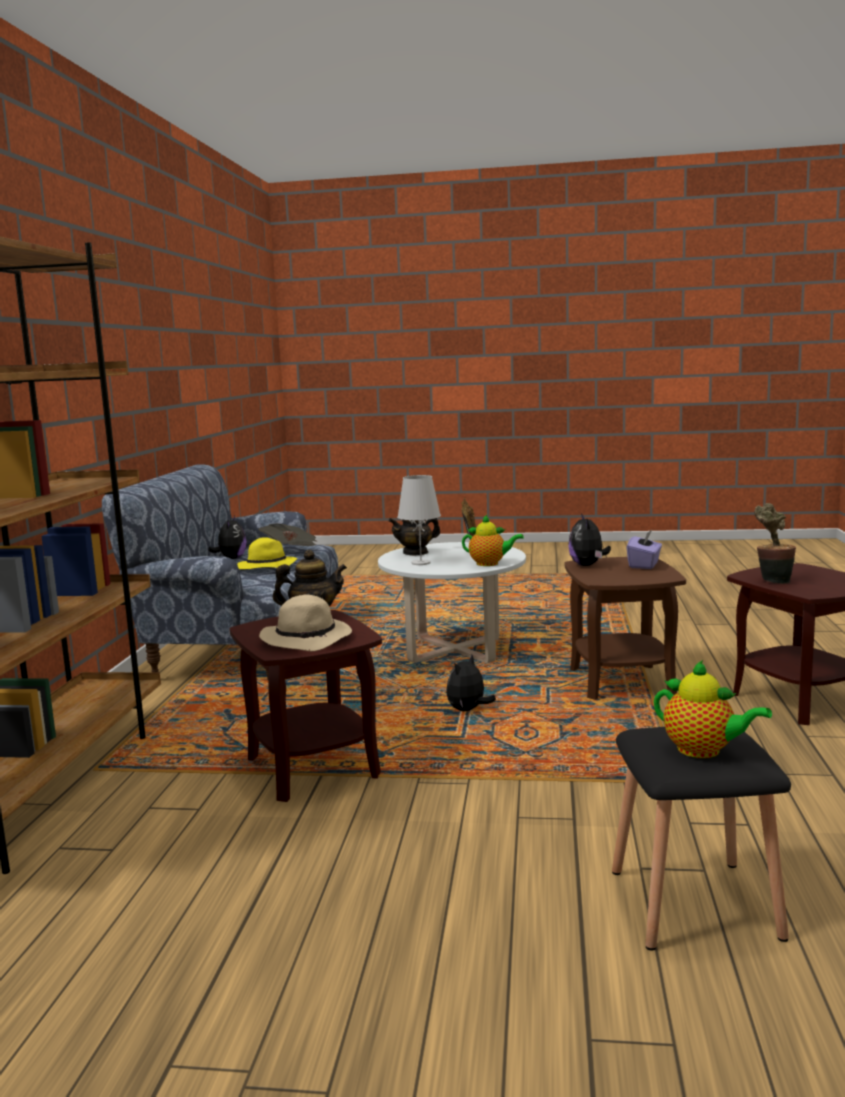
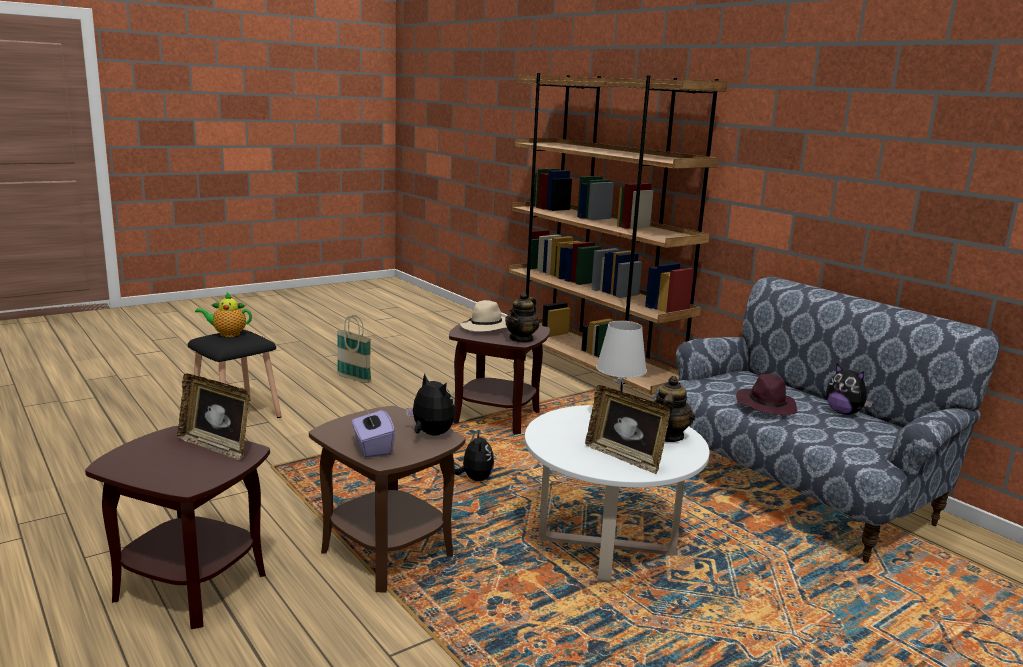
camera: 135 degrees right, 5 degrees up
(266, 568) = (766, 406): yellow hat -> purple hat
(292, 551) = (837, 437): newspaper -> none
(379, 939) = (354, 379): none -> basket
(490, 564) = (549, 433): teapot -> none
(773, 581) = (216, 446): potted plant -> picture frame

